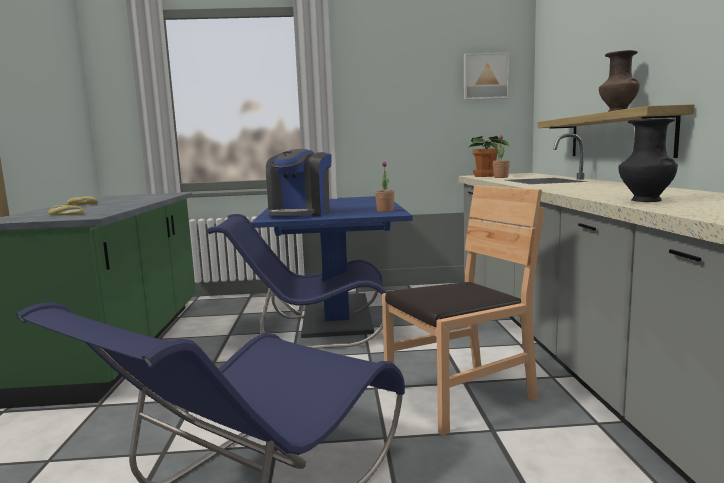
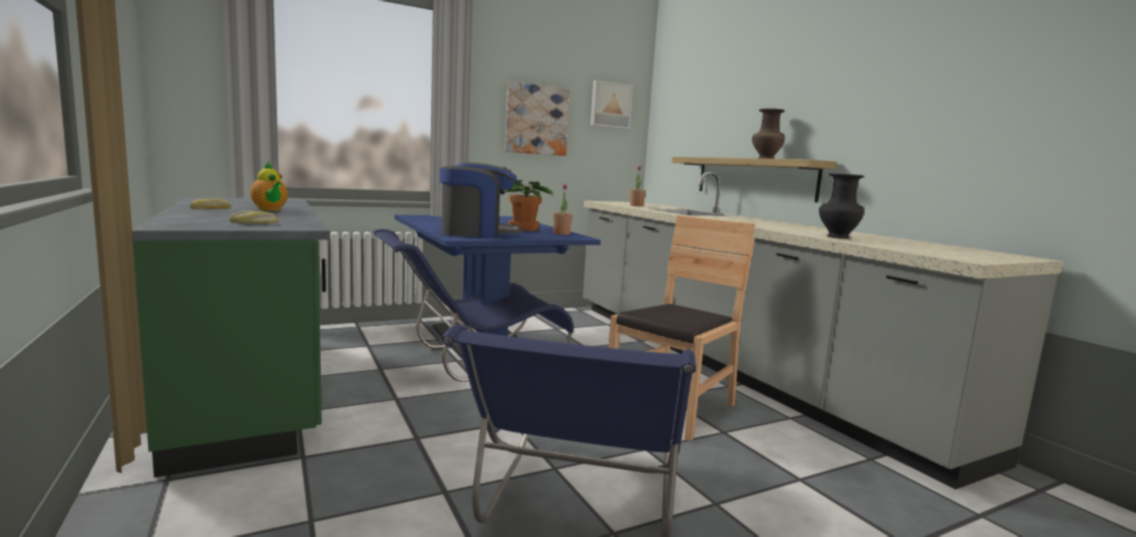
camera: 25 degrees left, 0 degrees up
(125, 202) = (270, 209): none -> teapot
(300, 214) = (478, 233): coffee machine -> coffee machine turned 90 degrees counterclockwise
(404, 101) = (536, 120): none -> picture
(486, 176) = (616, 203): potted plant -> potted plant (524, 229)

